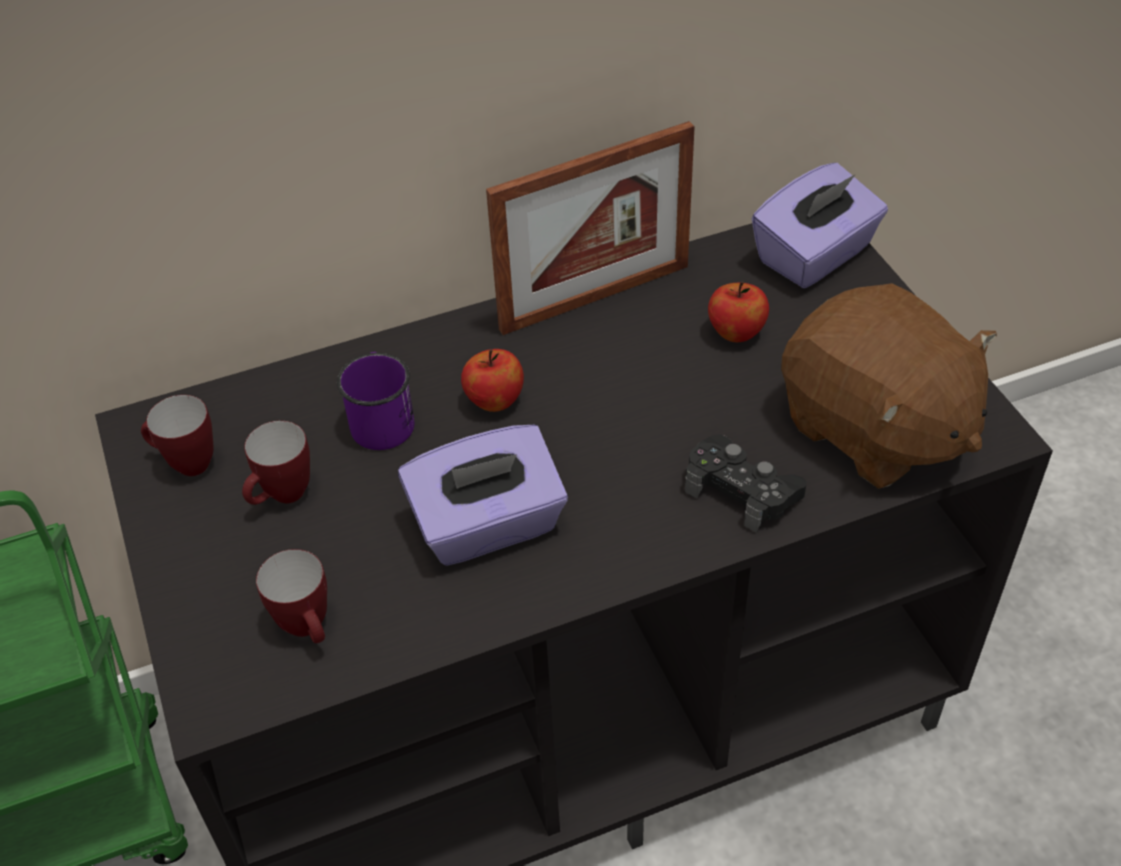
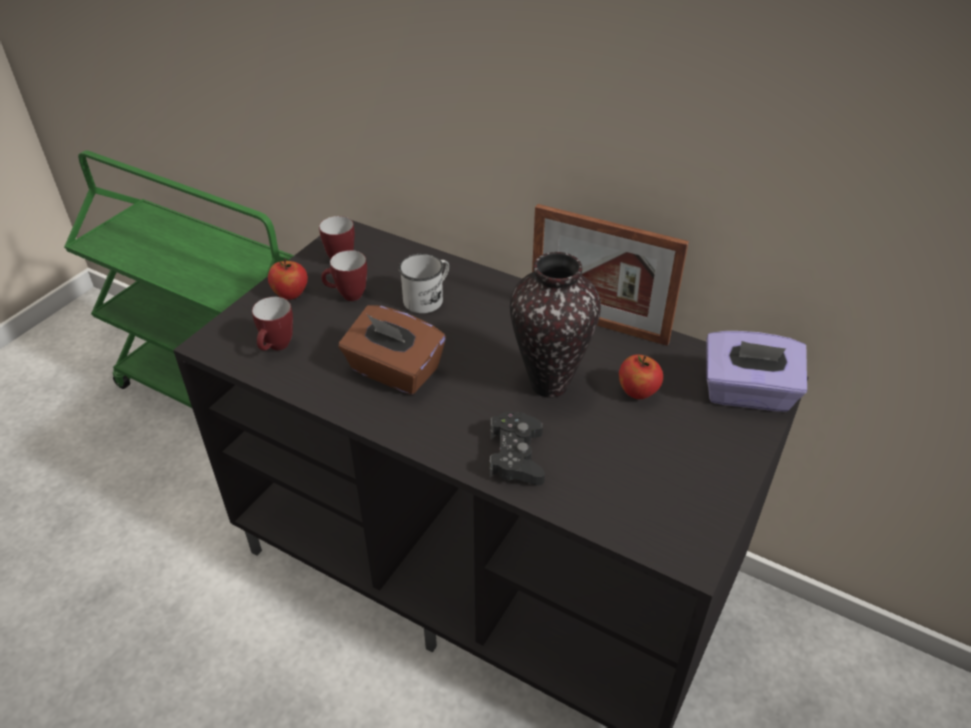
camera: 50 degrees right, 5 degrees down
(382, 419) = (428, 298): purple mug -> white mug
(488, 526) = (394, 371): purple tissue box -> brown tissue box
(494, 401) = (480, 328): apple -> apple (291, 294)
(654, 395) = (551, 384): none -> vase
(875, 429) = (629, 493): brown plush toy -> none

